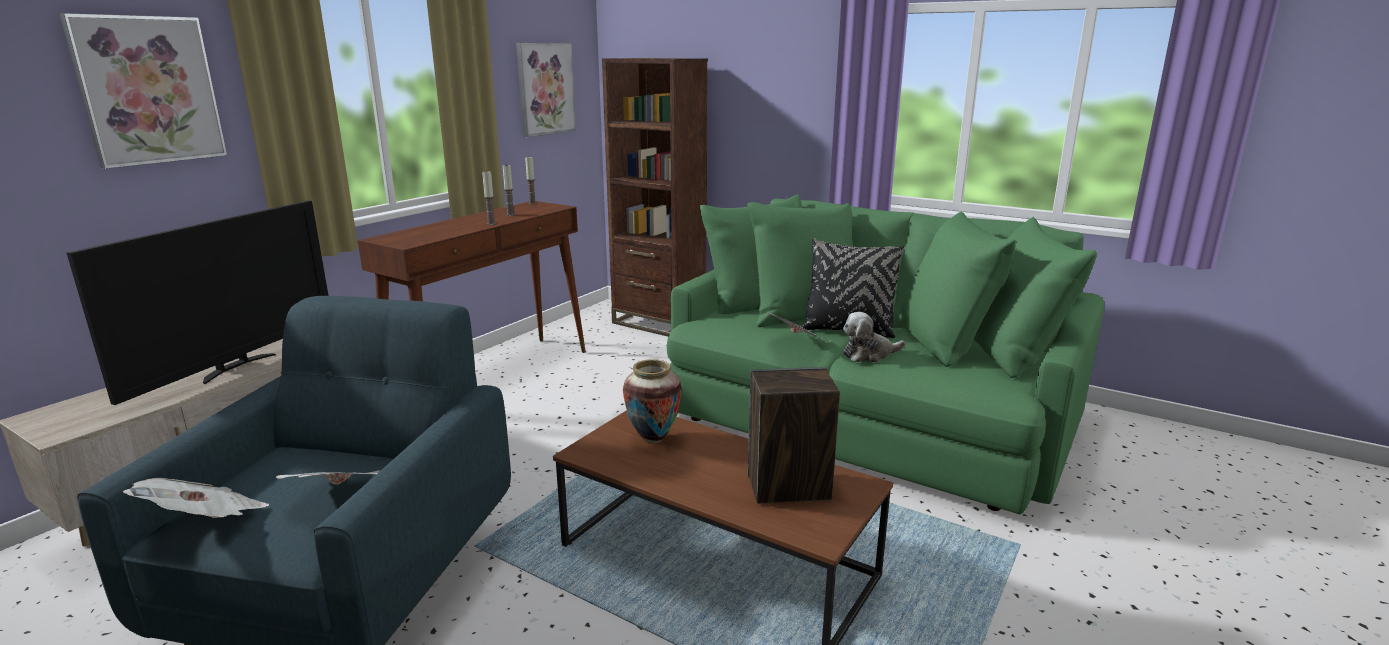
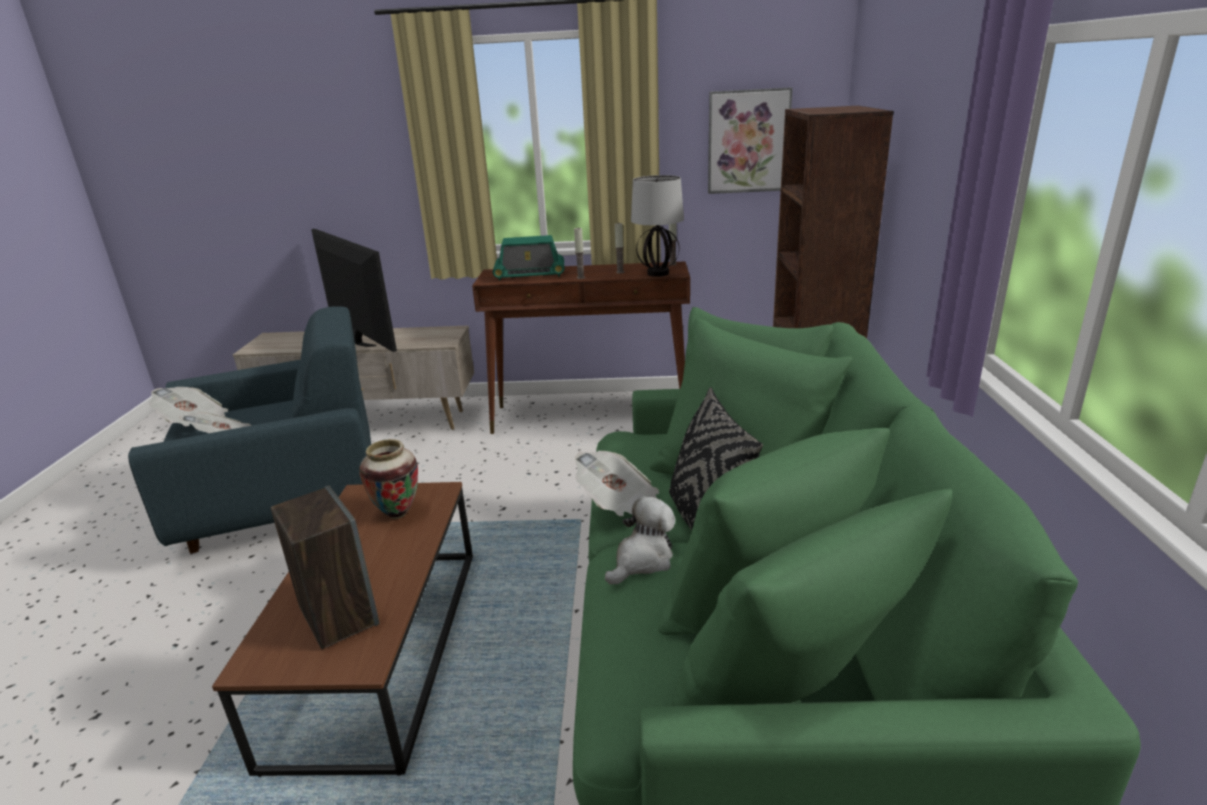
camera: 60 degrees right, 5 degrees up
(148, 90) = (361, 144): picture -> none
(236, 367) = (359, 341): television -> television turned 120 degrees counterclockwise
(431, 232) = (530, 274): none -> radio
(545, 209) = (658, 273): none -> table lamp
(869, 354) = (642, 560): plush toy -> plush toy turned 90 degrees clockwise

